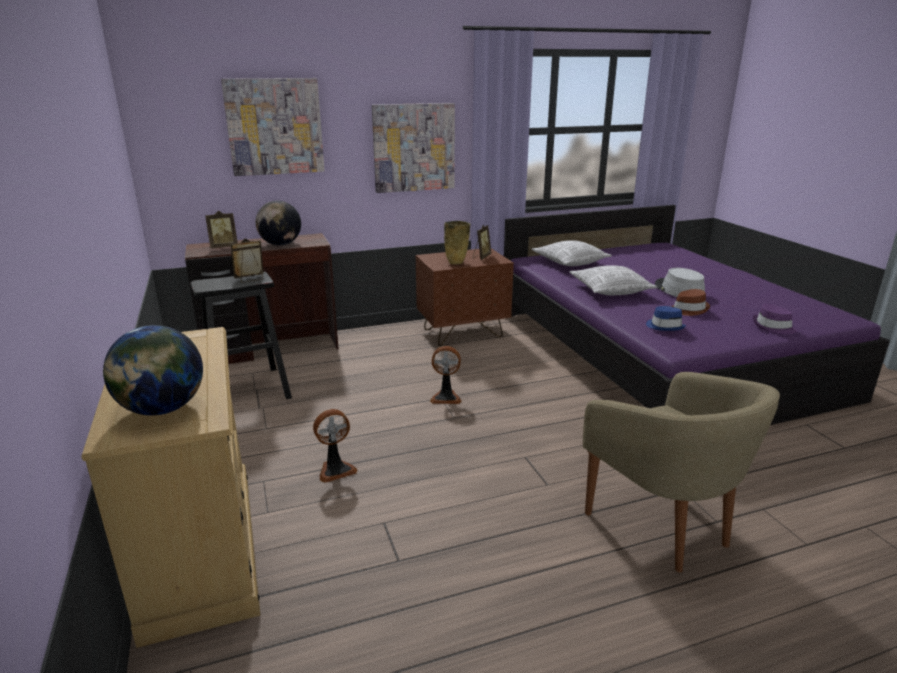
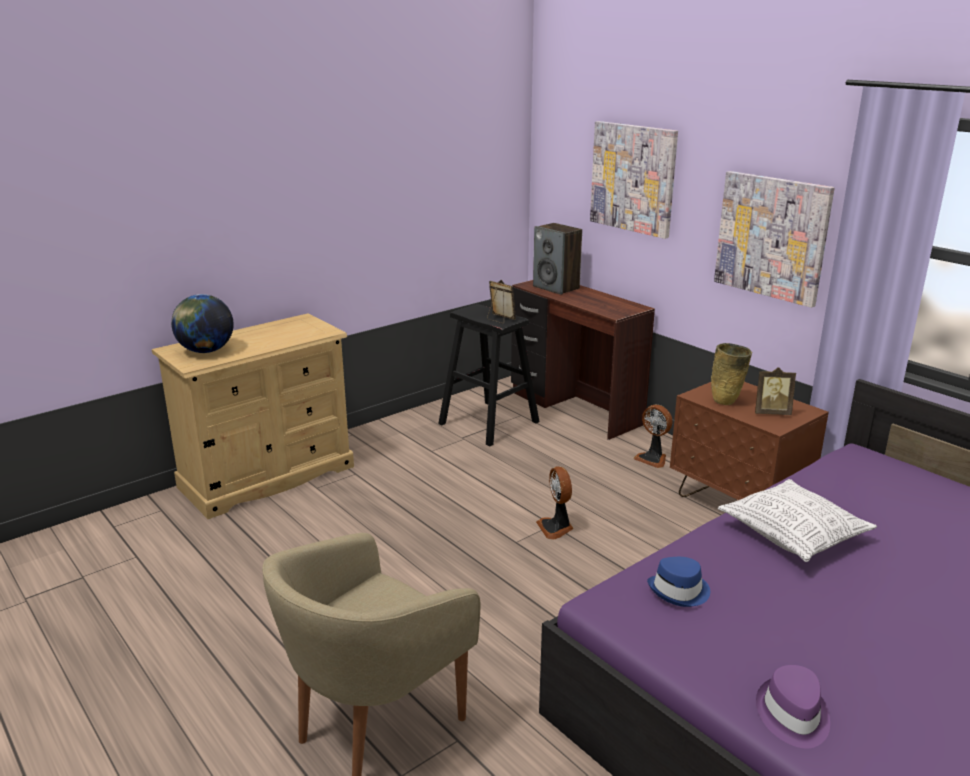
camera: 70 degrees right, 0 degrees up
(224, 247) = (556, 287): picture frame -> speaker
(281, 244) = (590, 303): globe -> none
(335, 469) = (386, 500): fan -> fan (653, 459)
(570, 262) = (887, 487): pillow -> none
(678, 290) = (876, 601): grey hat -> none
(688, 310) = (781, 613): brown hat -> none

